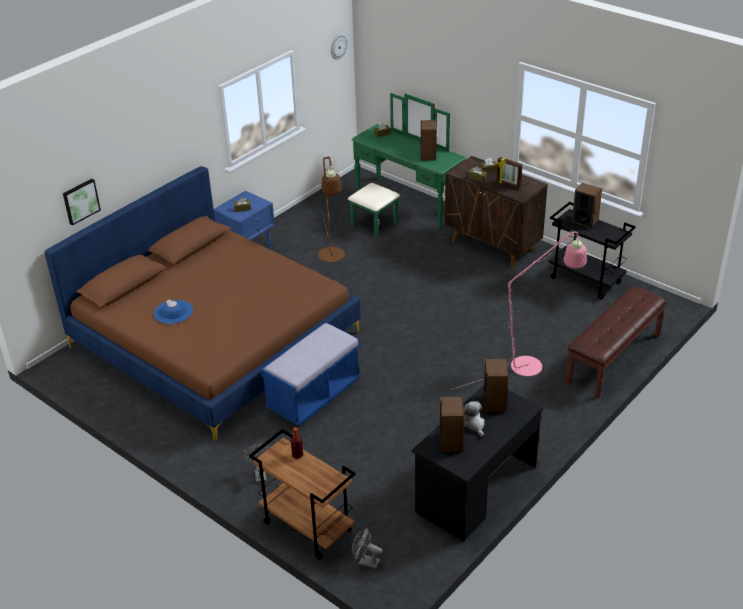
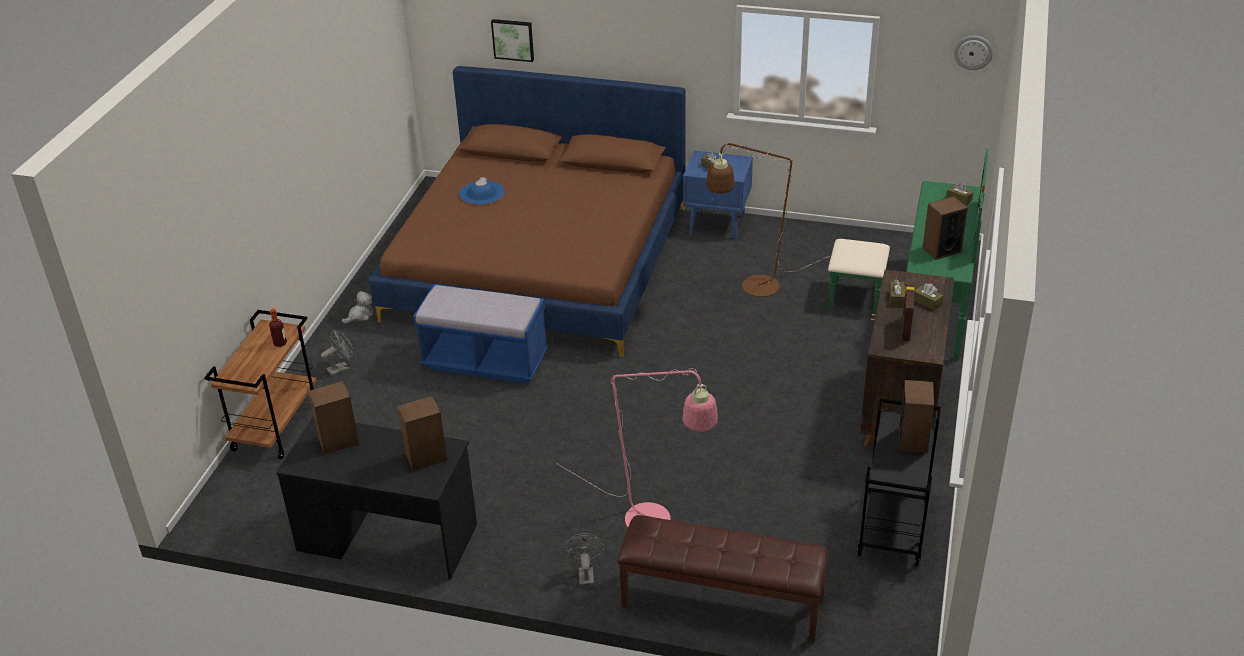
camera: 65 degrees right, 0 degrees up
(366, 562) = (240, 485): grey fan -> grey fan (585, 574)
(474, 424) = (377, 451): plush toy -> plush toy (360, 315)

